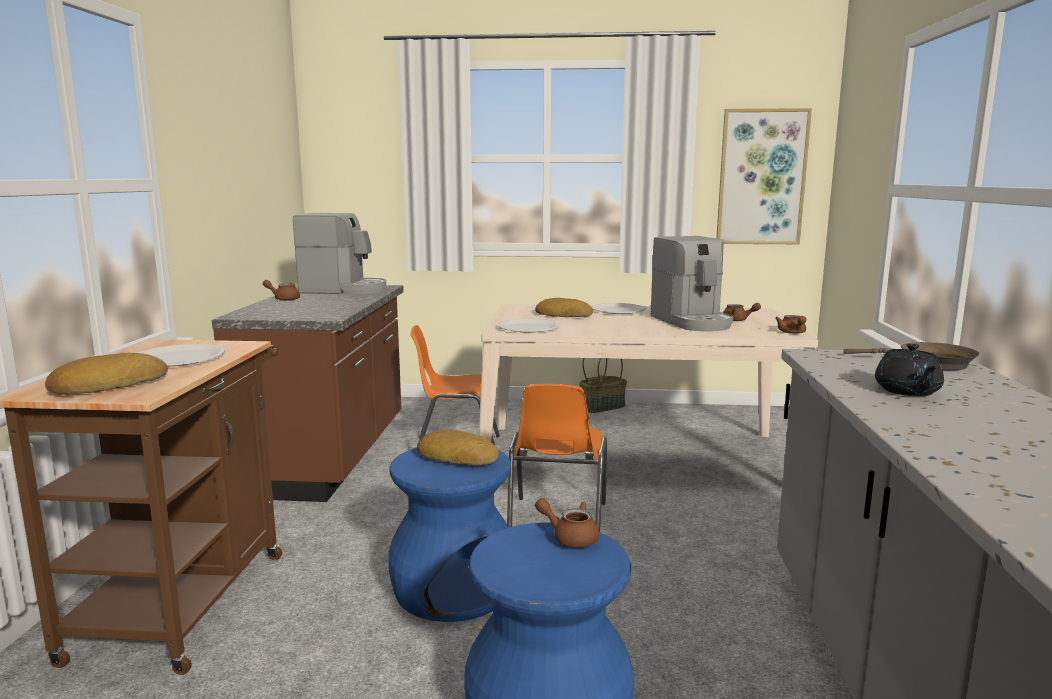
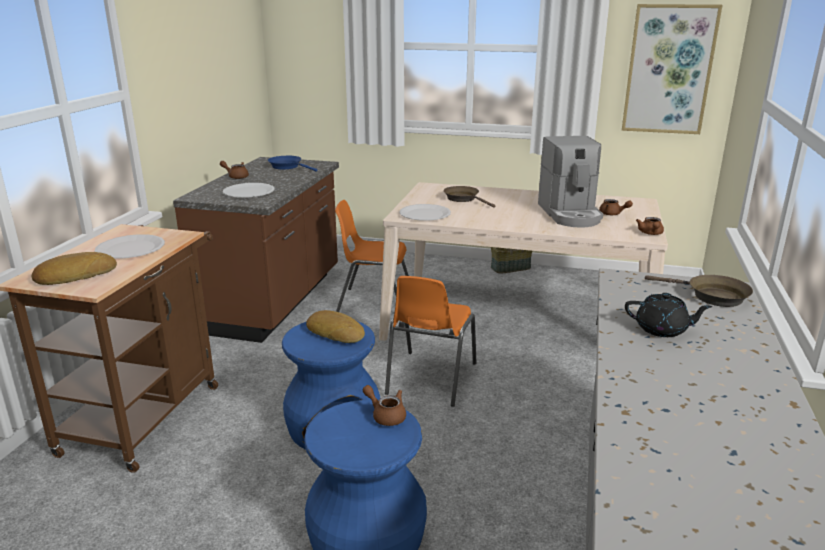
camera: 10 degrees right, 10 degrees up
(344, 290) = (287, 166): coffee machine -> blue frying pan
(563, 315) = (463, 199): bread -> brown frying pan
(617, 310) = (513, 195): white plate -> white plate (248, 192)
(907, 391) = (662, 329): black teapot -> black teapot turned 90 degrees counterclockwise

